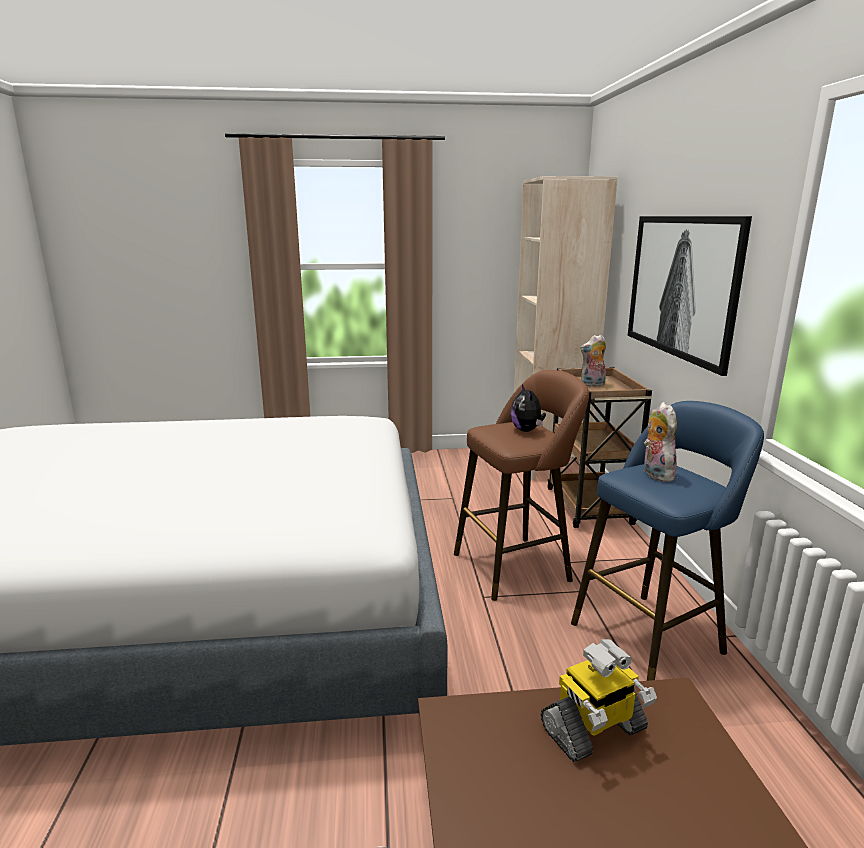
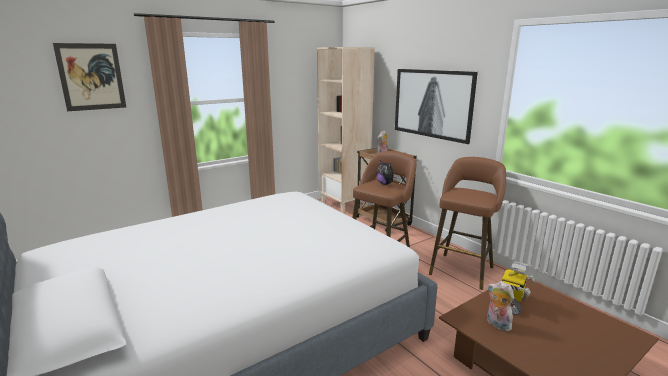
camera: 30 degrees left, 0 degrees up
(174, 223) = (91, 77): none -> picture
(652, 635) = (462, 269): blue stool -> brown stool
(655, 474) = (463, 192): plush toy -> plush toy (496, 324)

